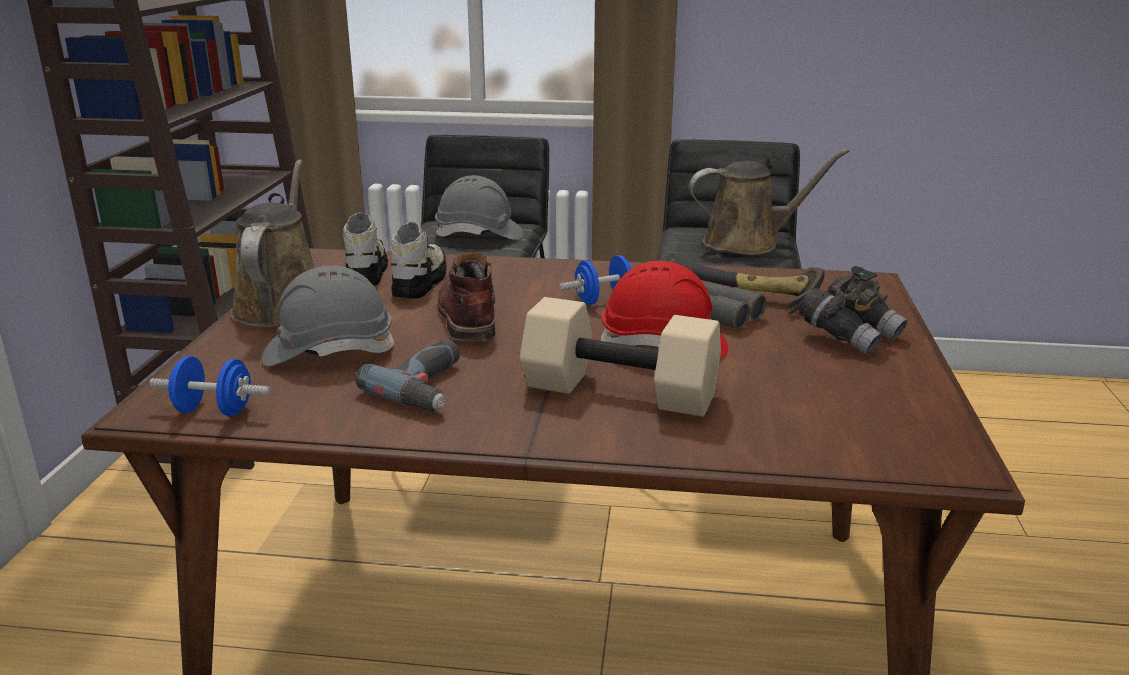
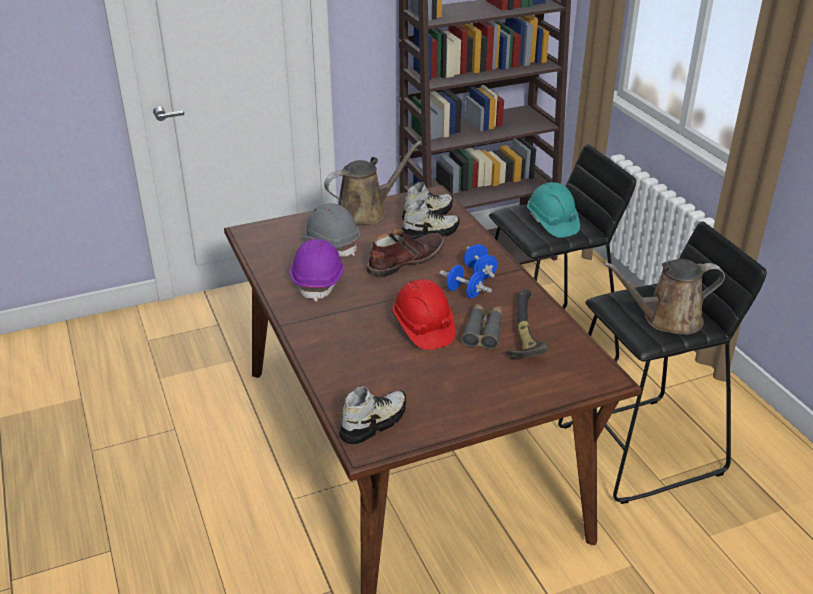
camera: 60 degrees right, 10 degrees up
(214, 411) = (258, 244): blue dumbbell -> blue dumbbell (480, 272)
(431, 387) = (319, 281): power drill -> purple hard hat
(479, 235) = (552, 223): grey hard hat -> turquoise hard hat
(617, 392) = (356, 330): beige dumbbell -> none
(747, 243) = (667, 319): brown watering can -> brown watering can turned 120 degrees clockwise
(850, 335) = (499, 386): grey binoculars -> none
(894, 441) = (373, 423): none -> shoe

